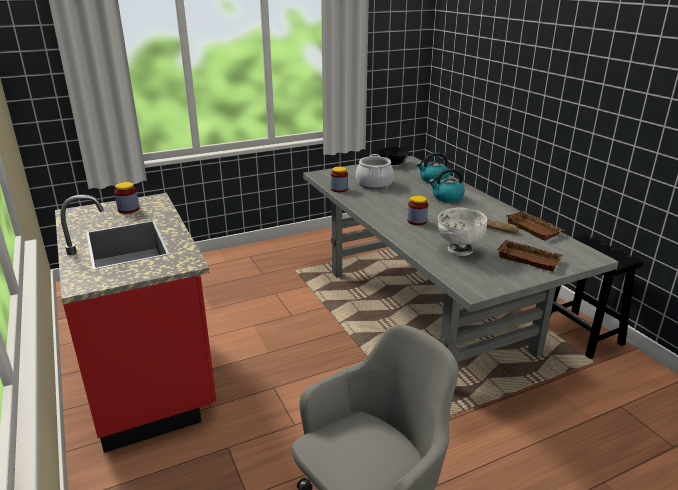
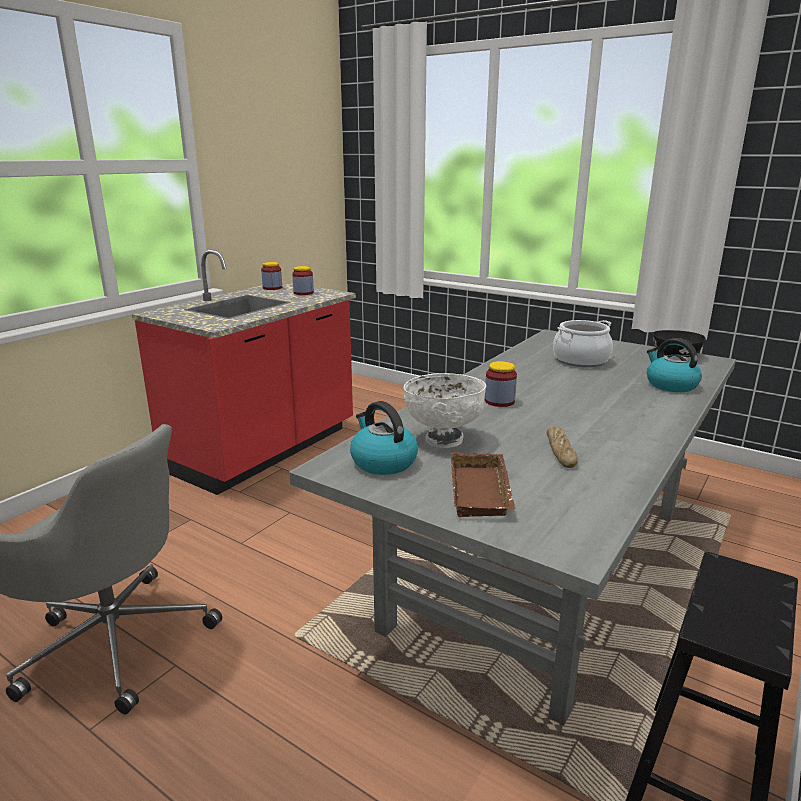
camera: 60 degrees right, 5 degrees down
(339, 189) = (527, 350): jar -> jar (272, 288)
(447, 197) = (618, 403): kettle -> kettle (382, 462)
(534, 229) = (613, 481): brown tray -> none

